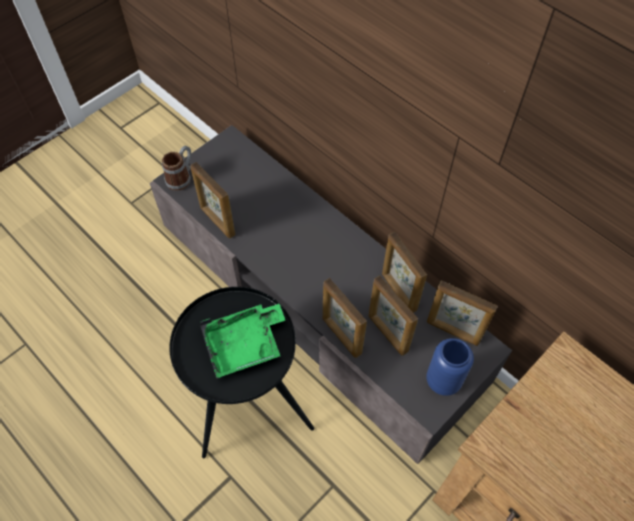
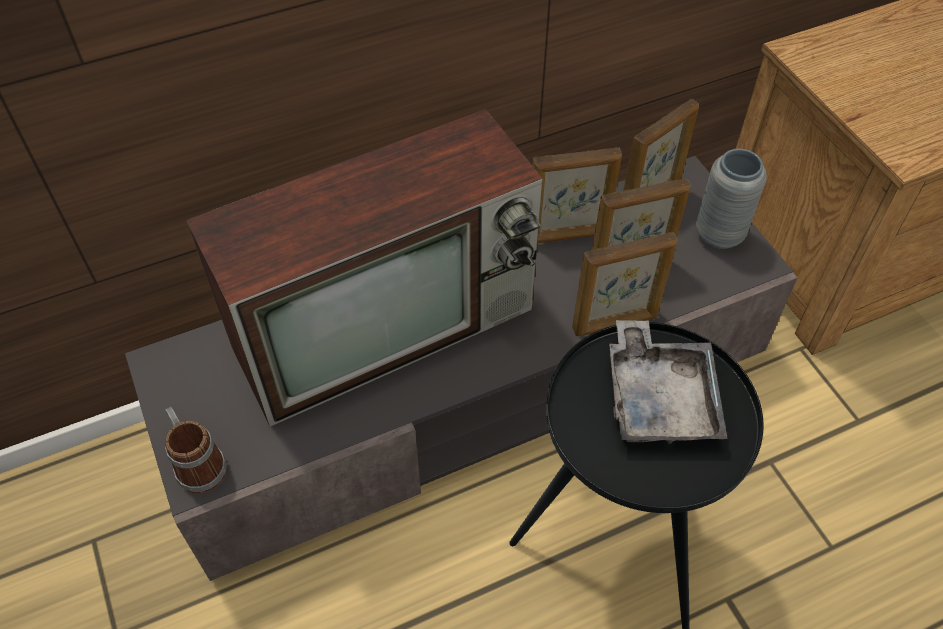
camera: 70 degrees left, 5 degrees down
(217, 221) = (328, 430): picture frame -> none
(245, 345) = (659, 398): green tray -> grey tray
(292, 224) = (388, 325): none -> television
(443, 381) = (719, 235): blue vase -> grey vase

